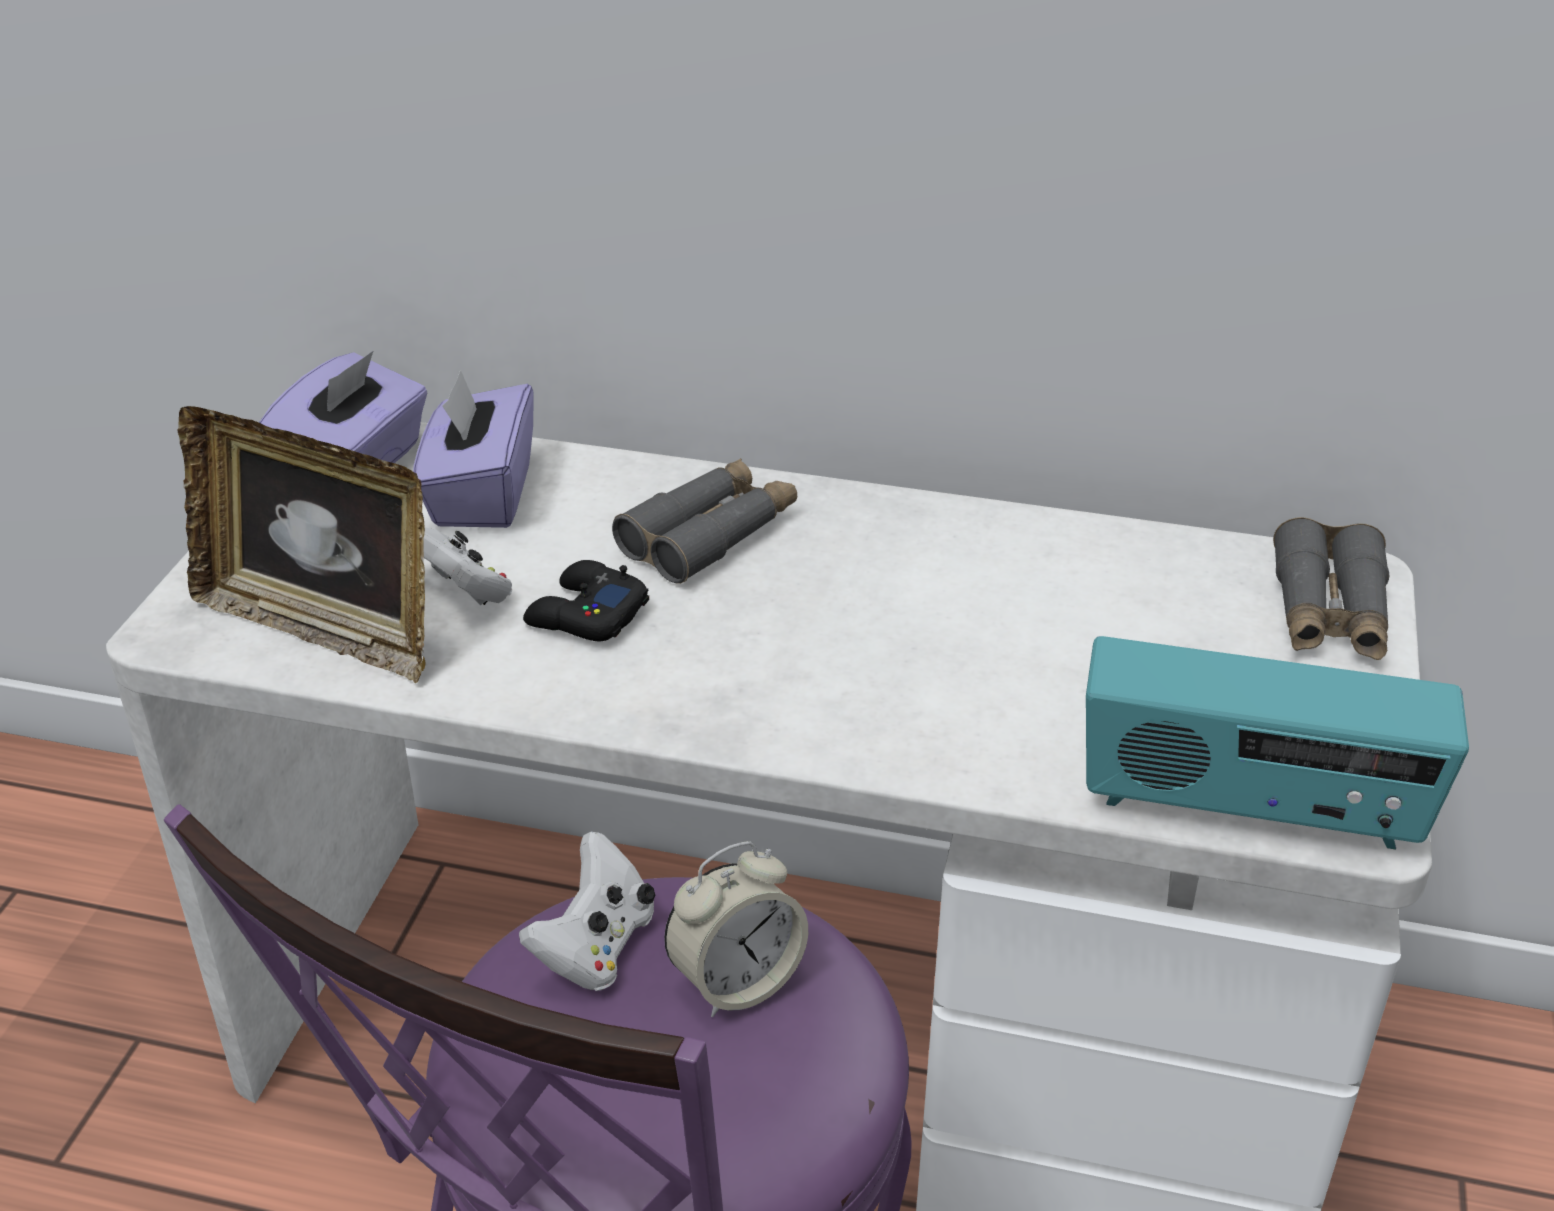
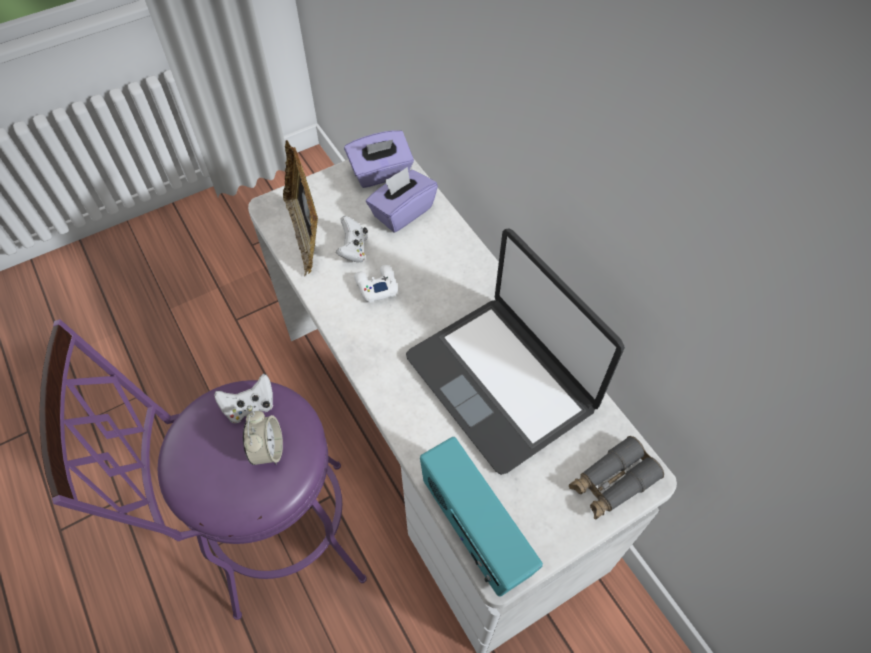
camera: 45 degrees right, 20 degrees up
(586, 615) = (376, 286): black game controller -> white game controller
(709, 535) = (448, 281): grey binoculars -> none
(737, 981) = (268, 450): alarm clock -> alarm clock turned 105 degrees counterclockwise
(995, 603) = (502, 381): none -> laptop

